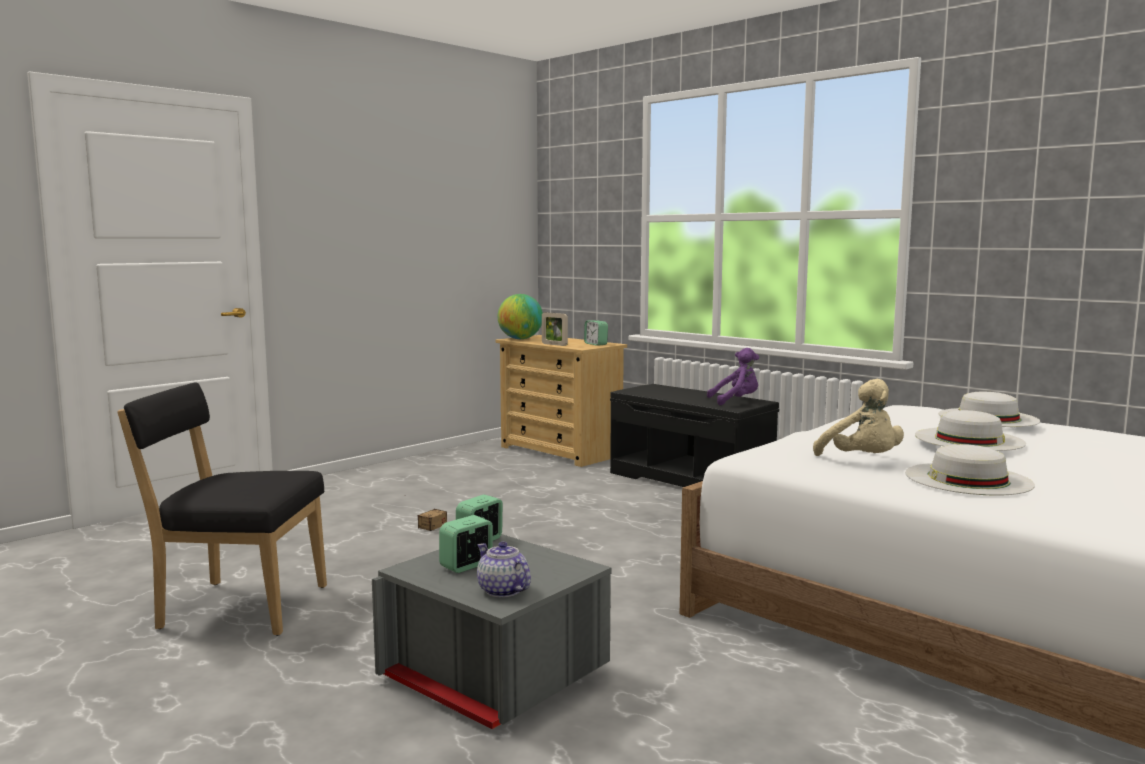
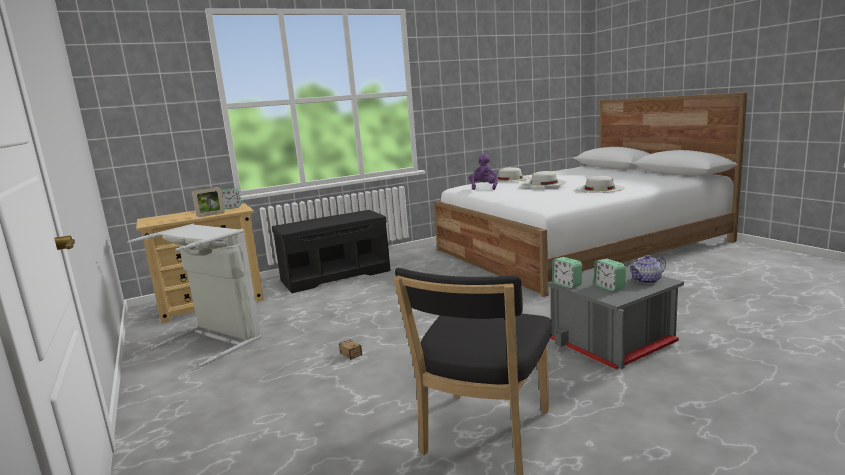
camera: 70 degrees left, 5 degrees up
(464, 472) = (216, 340): none -> grey laundry basket
(520, 339) = (154, 222): globe -> none
(736, 401) = (358, 214): purple plush toy -> purple plush toy (483, 188)
(862, 461) = (566, 195): beige plush toy -> none

